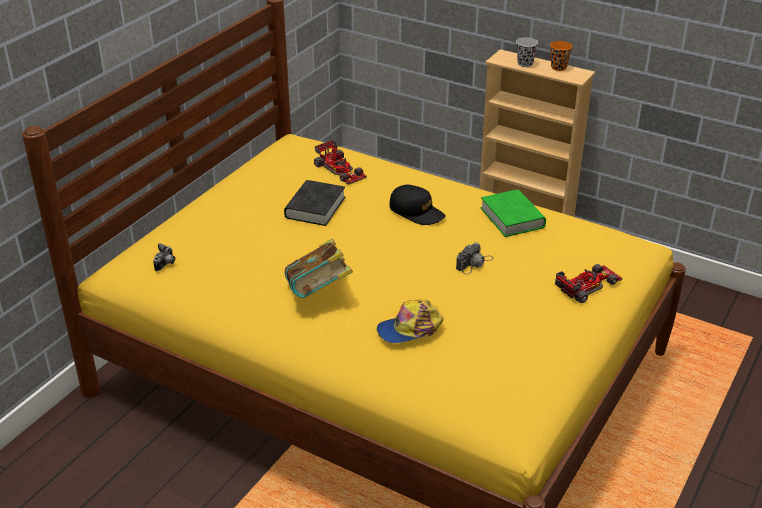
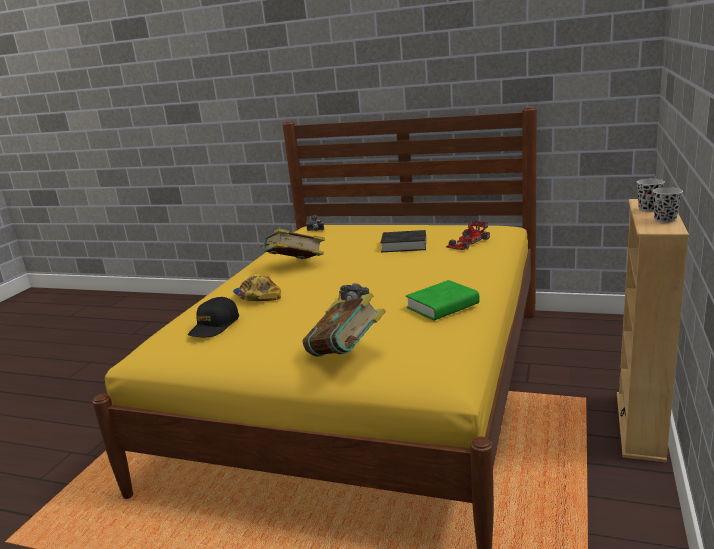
camera: 80 degrees right, 15 degrees down
(416, 212) = (422, 272): black cap -> black cap (214, 326)
(558, 67) = (665, 220): orange cup -> black cup
(587, 285) = (346, 354): toy car -> book

